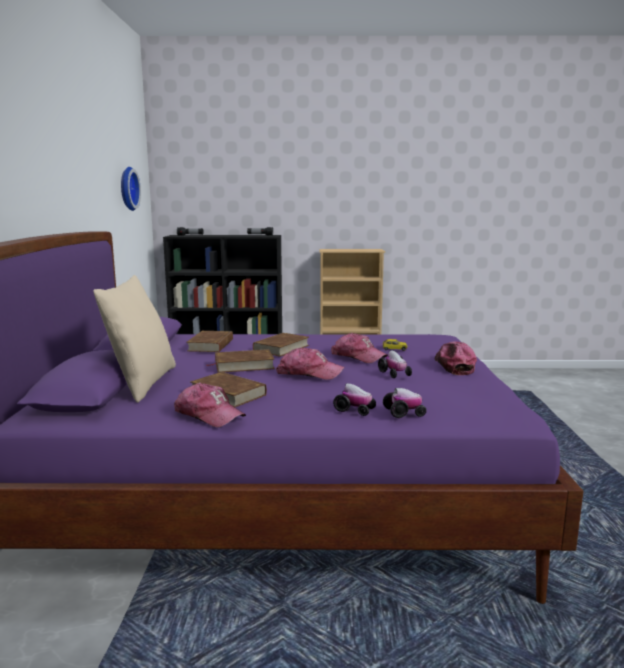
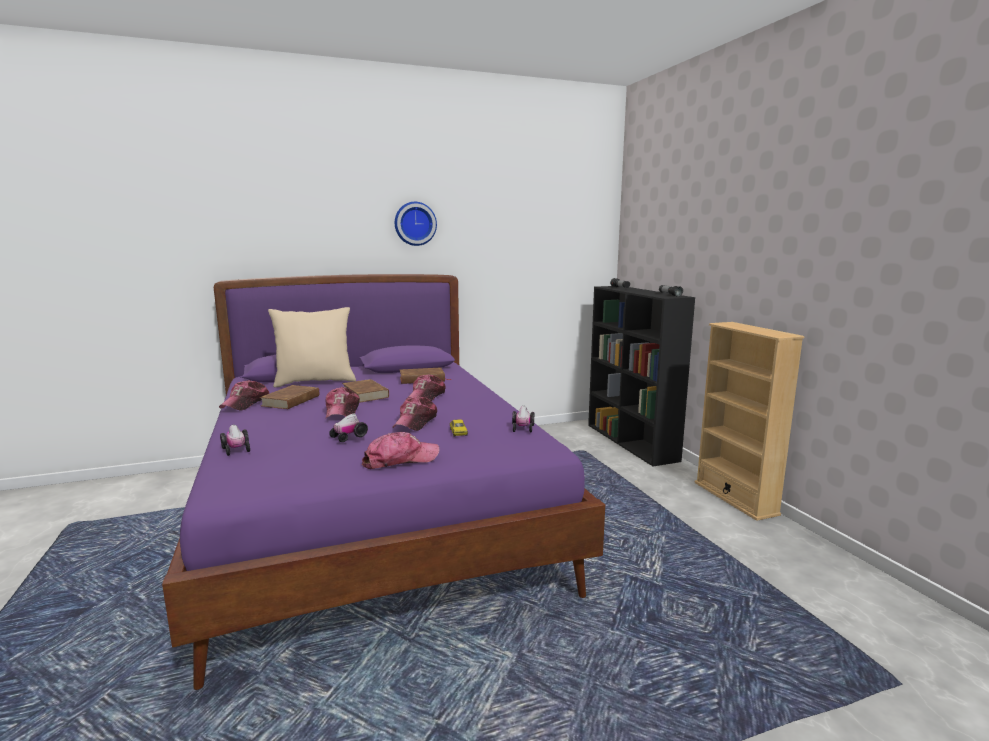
camera: 70 degrees right, 0 degrees up
(126, 188) = (548, 239): wall clock -> wall clock (415, 223)
(281, 348) = (426, 396): brown book -> cap
(354, 410) = (249, 435): toy car -> toy car (523, 428)

